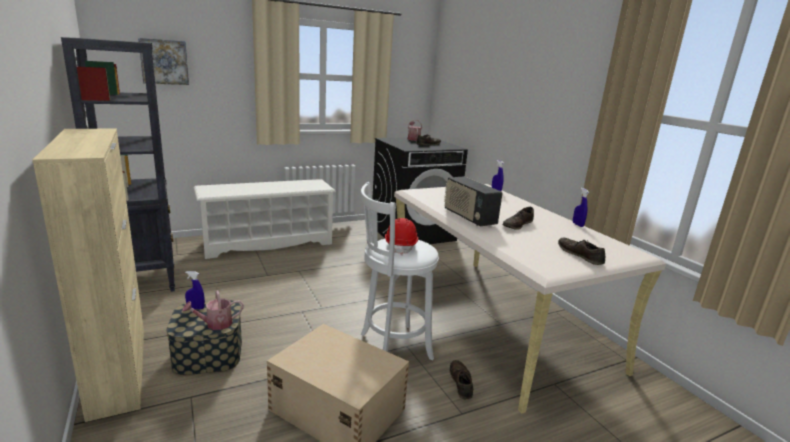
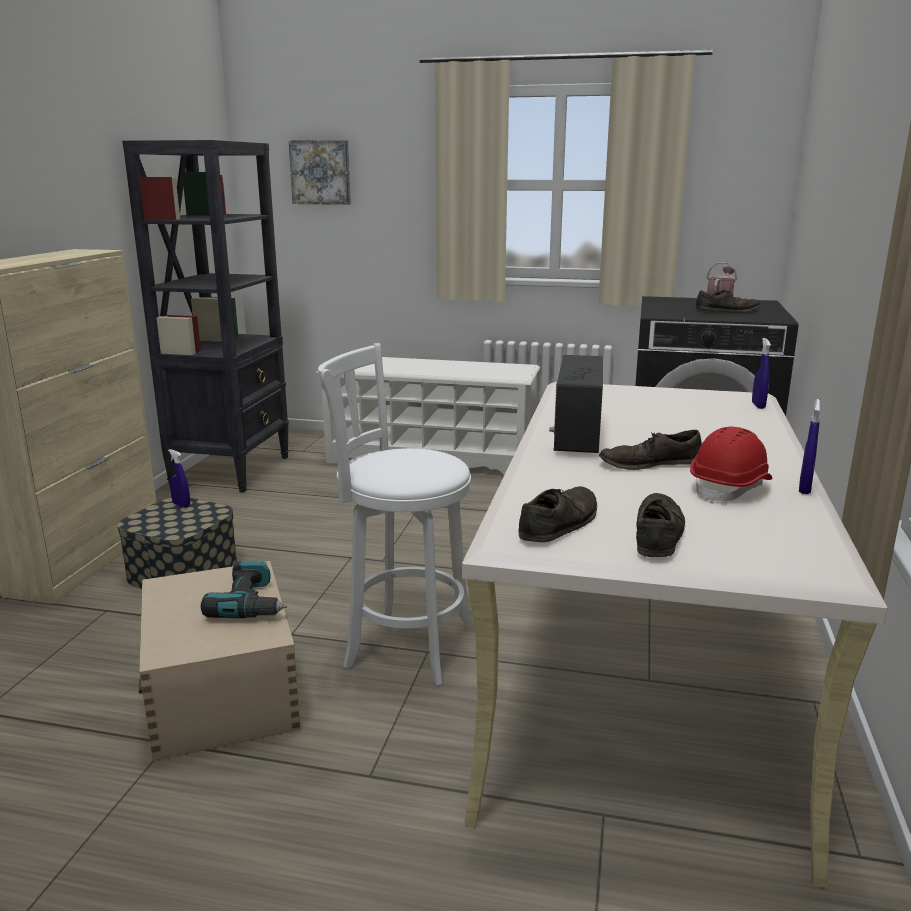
camera: 40 degrees right, 0 degrees up
(215, 324) = (173, 527): watering can -> none
(354, 350) = (251, 604): none -> power drill
(401, 246) = (402, 461): red hard hat -> red hard hat (730, 488)
(461, 382) = (434, 734): brown shoe -> brown shoe (559, 524)

